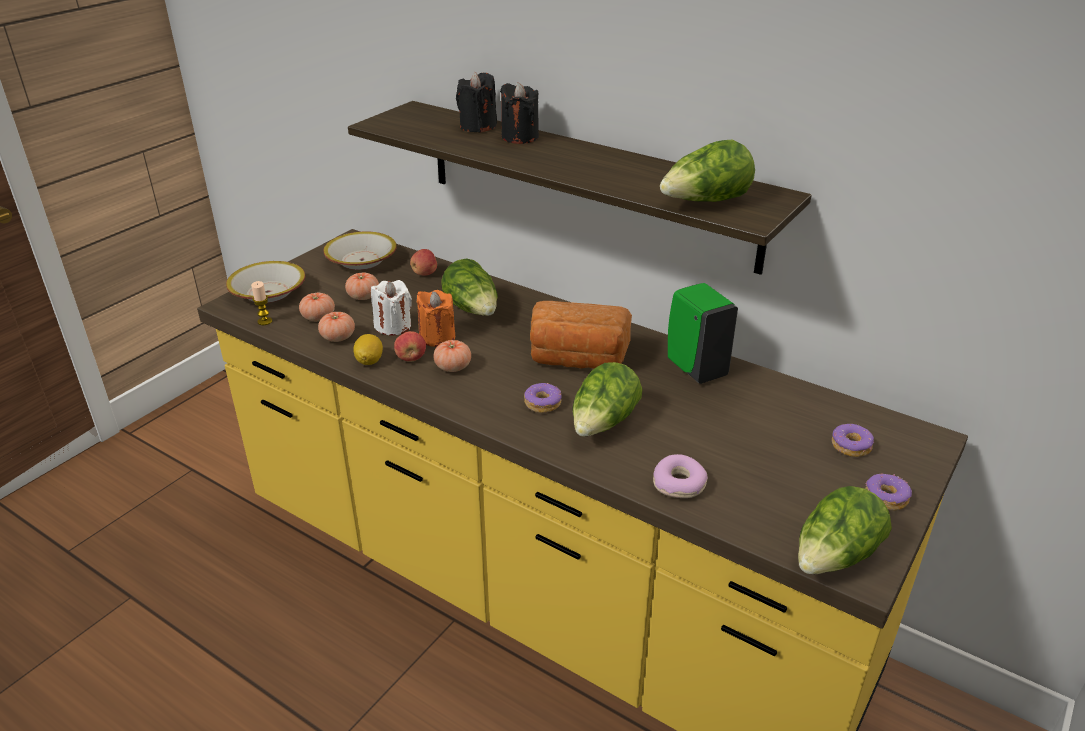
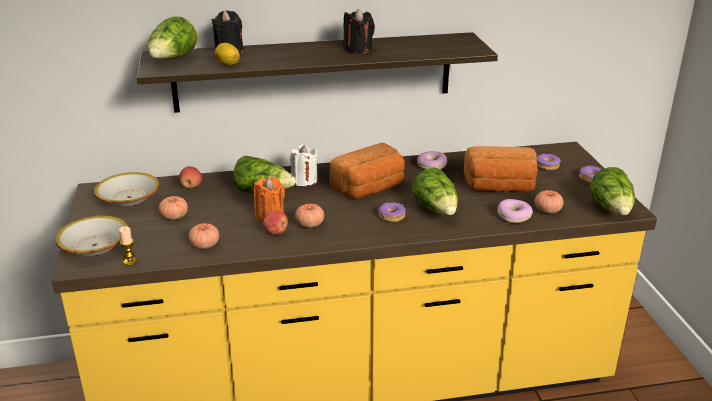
camera: 45 degrees left, 5 degrees down
(318, 317) = (166, 241): tomato -> tomato (547, 210)
(369, 361) = (252, 246): lemon -> lemon (228, 64)
(393, 326) = (230, 222): white candle -> white candle (304, 180)
(520, 137) = (270, 50): black candle -> black candle (358, 49)
(695, 368) = (431, 166): green soap dispenser -> donut
(705, 202) = (440, 49): lettuce -> lettuce (173, 60)
(731, 438) = (500, 187): none -> bread

